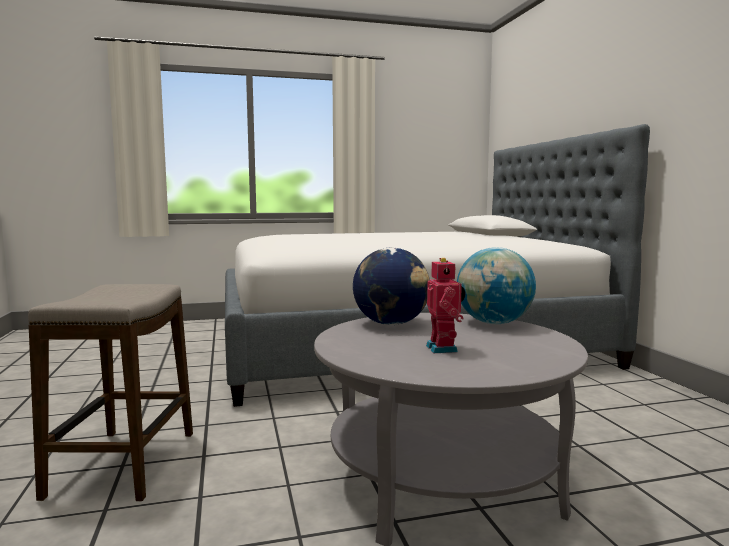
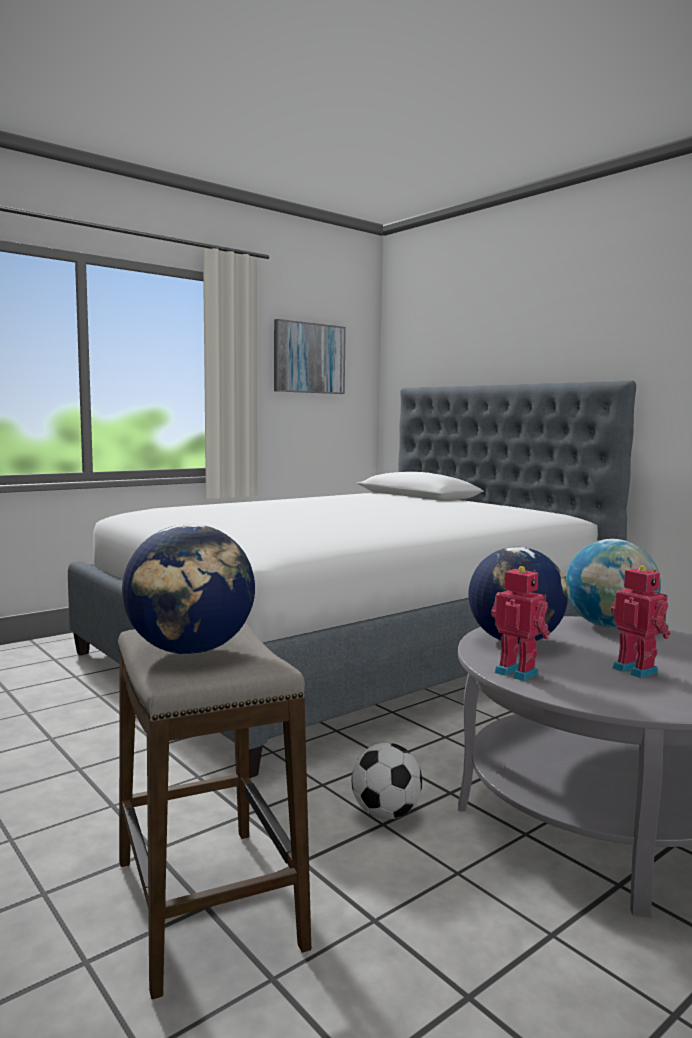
camera: 25 degrees left, 0 degrees up
(104, 294) = (191, 651): none -> globe
(289, 441) = (385, 814): none -> football
(346, 339) = (518, 672): none -> toy robot
(423, 131) = (309, 358): none -> picture

